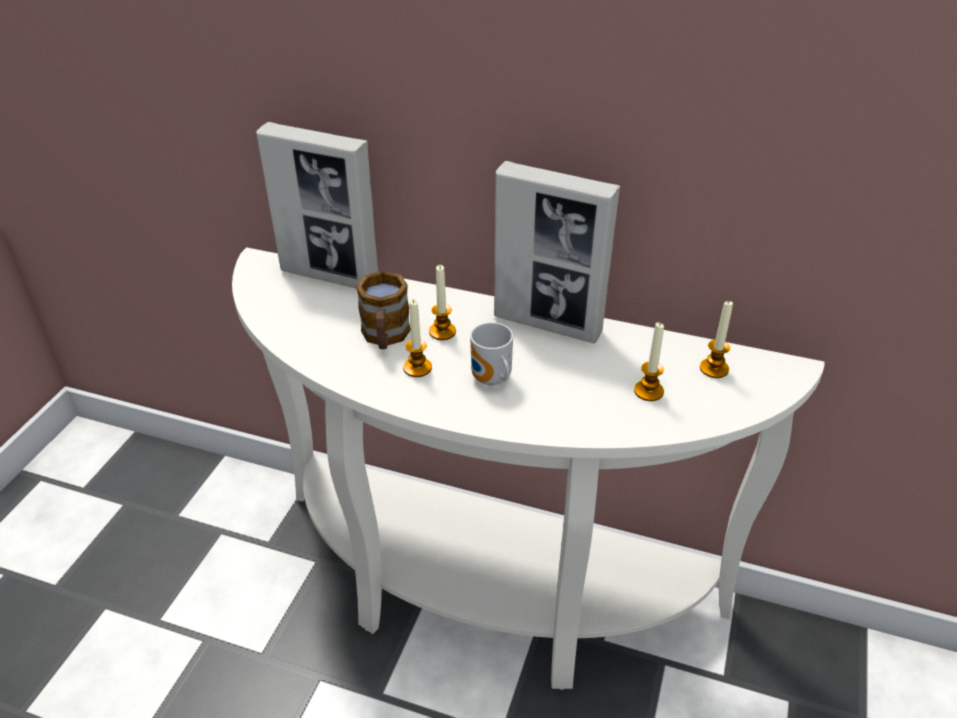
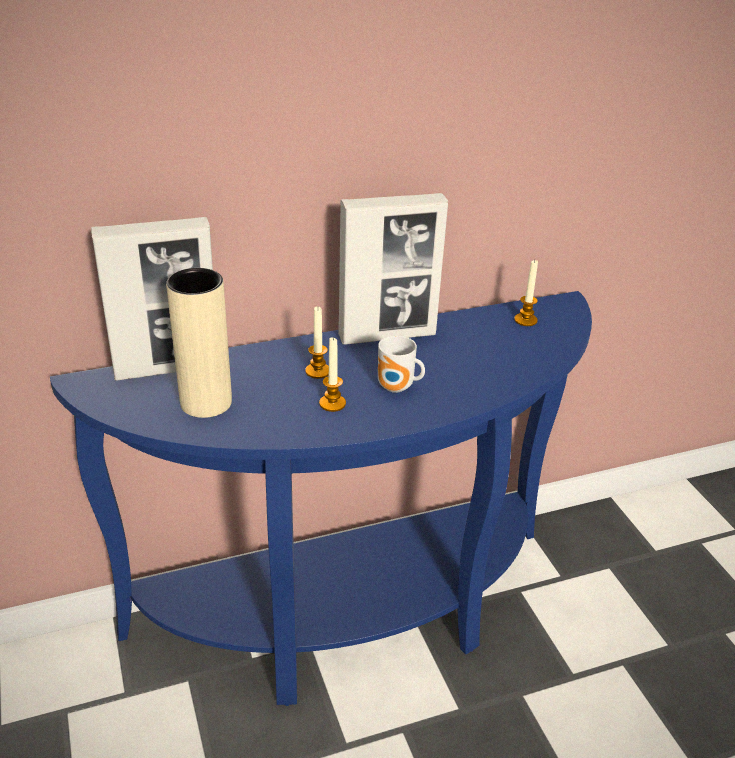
camera: 40 degrees left, 5 degrees down
(322, 319) = (206, 403): none -> beige vase
(385, 337) = (278, 393): mug -> none
(484, 593) = (354, 620): white console table -> blue console table
(648, 391) = (505, 350): candle -> none

